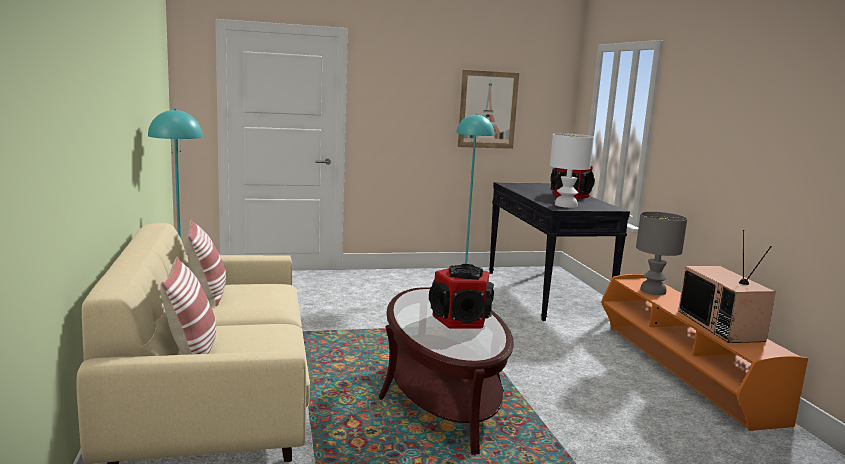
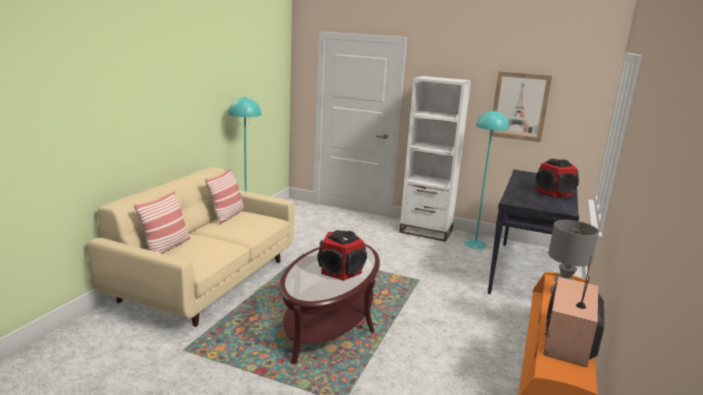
camera: 35 degrees right, 5 degrees up
(400, 276) = (426, 231): none -> white bookcase
(565, 205) = (525, 200): white table lamp -> none

